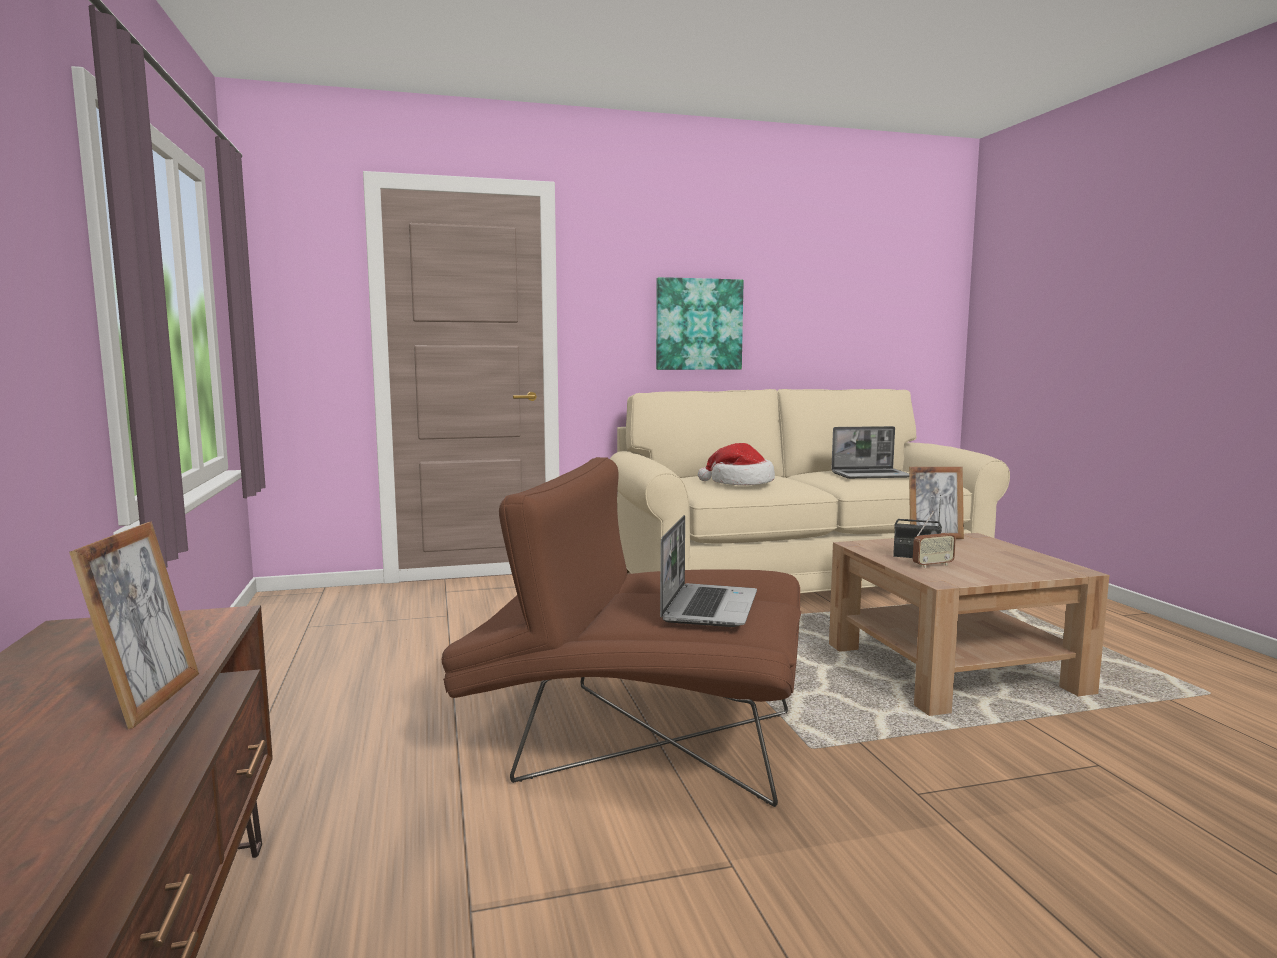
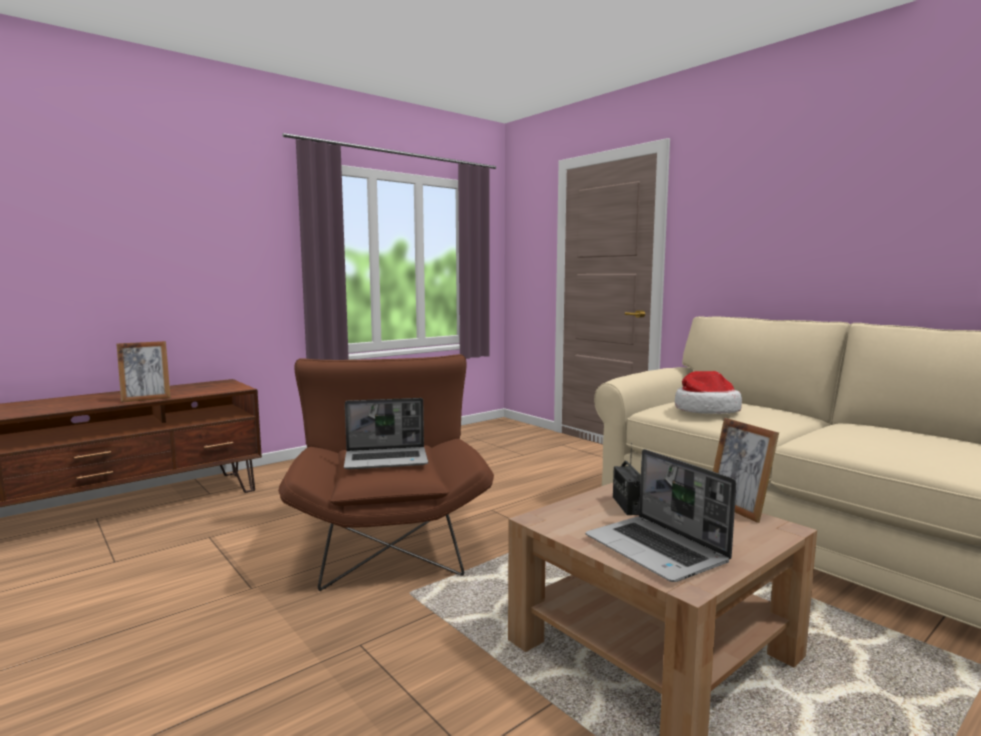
camera: 65 degrees right, 0 degrees up
(698, 324) = (790, 250): picture -> none
(871, 475) = (888, 440): laptop -> laptop (657, 550)
(932, 565) = (600, 513): radio -> none

